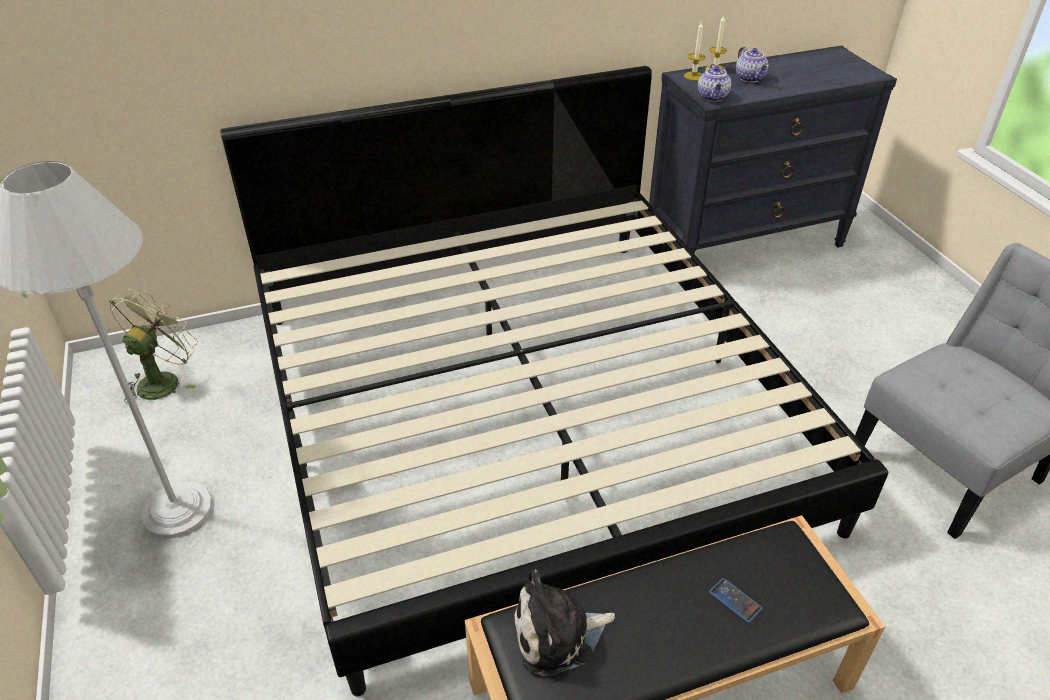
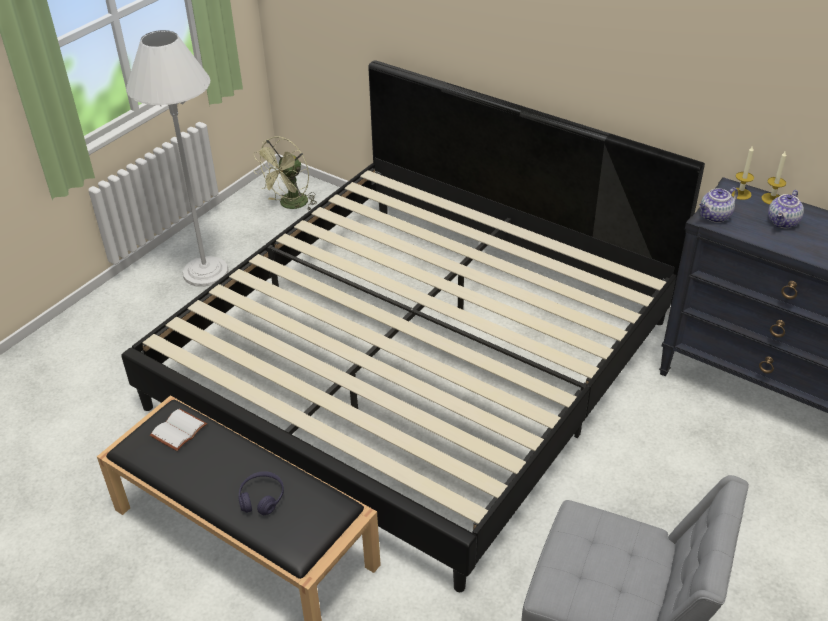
camera: 55 degrees right, 0 degrees up
(163, 380) = (290, 205): green fan -> green fan turned 135 degrees clockwise
(558, 634) = (179, 432): plush toy -> white book
(735, 600) = (262, 498): phone -> purple headphones

